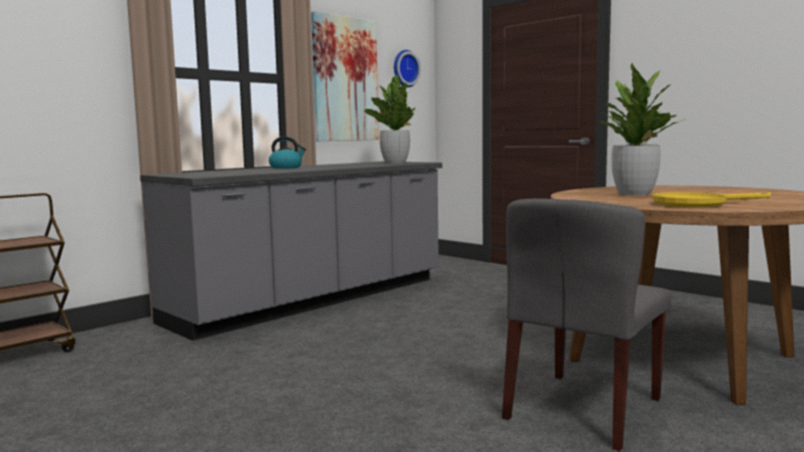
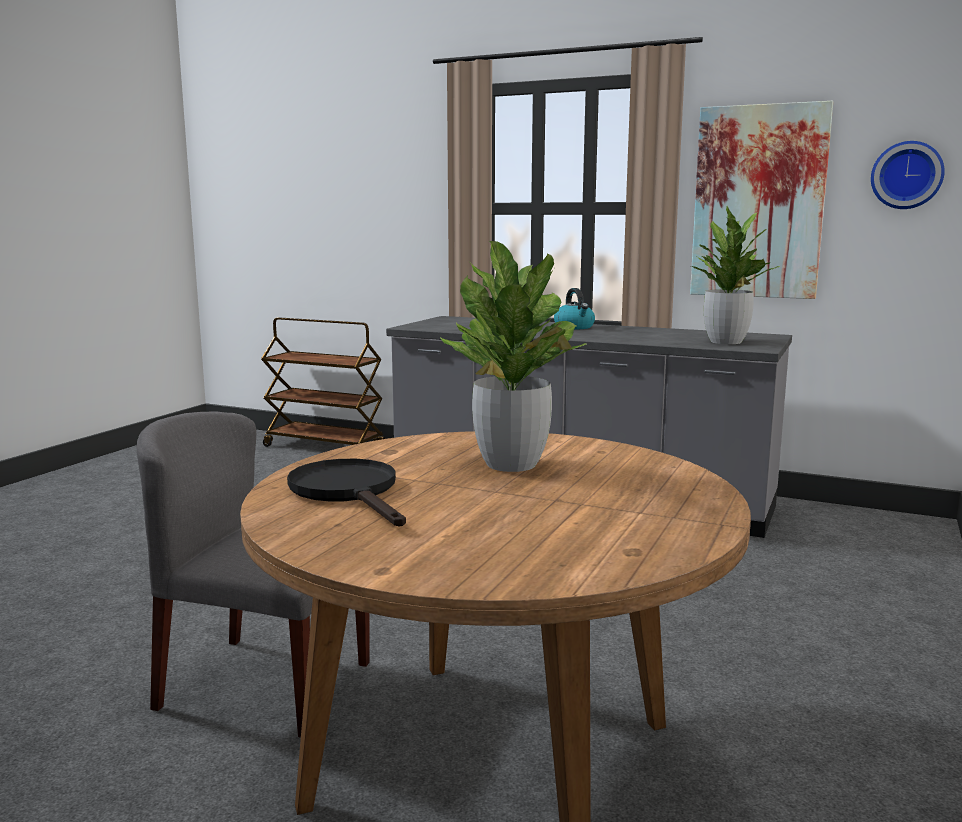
camera: 70 degrees right, 5 degrees up
(698, 204) = (349, 492): yellow frying pan -> black frying pan

